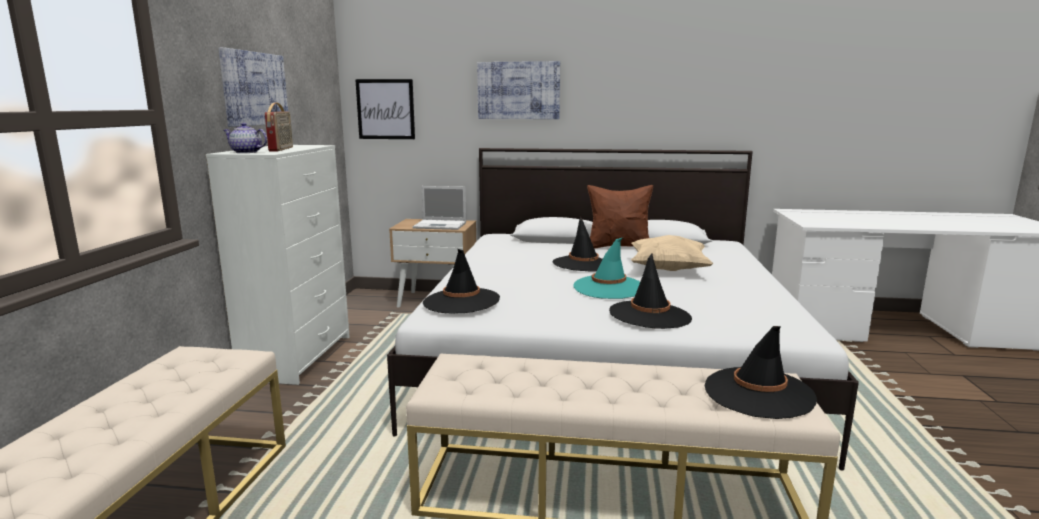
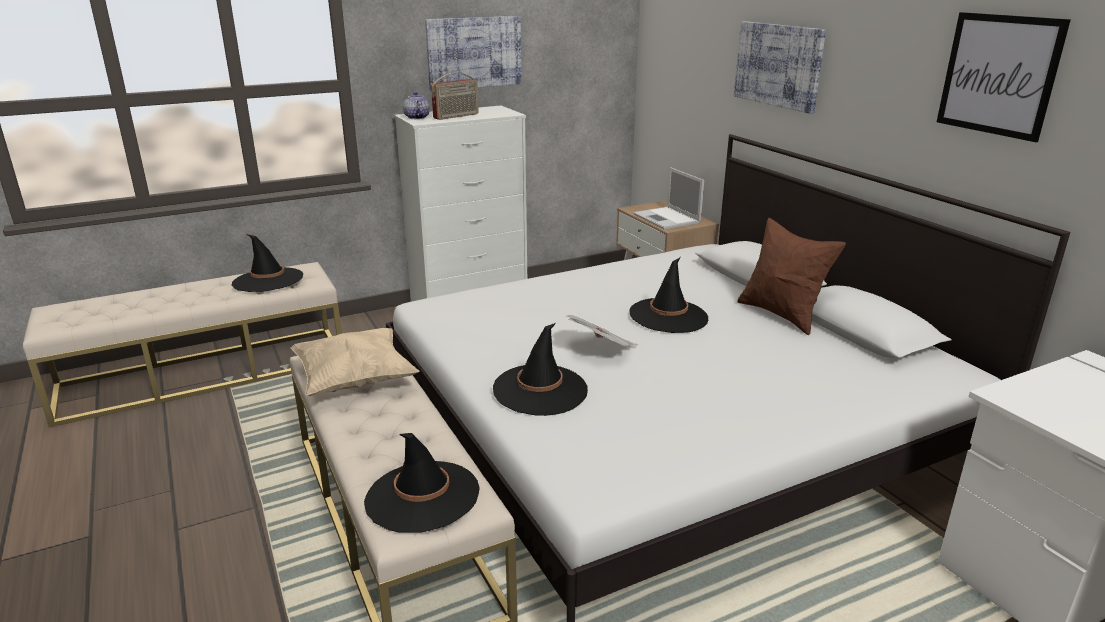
camera: 55 degrees right, 10 degrees up
(385, 109) = (665, 69): picture -> picture (998, 75)
(461, 301) = (466, 302): black hat -> black hat (268, 280)
(608, 287) = (602, 349): turquoise hat -> newspaper
(668, 270) = (732, 363): beige pillow -> beige pillow (355, 381)

